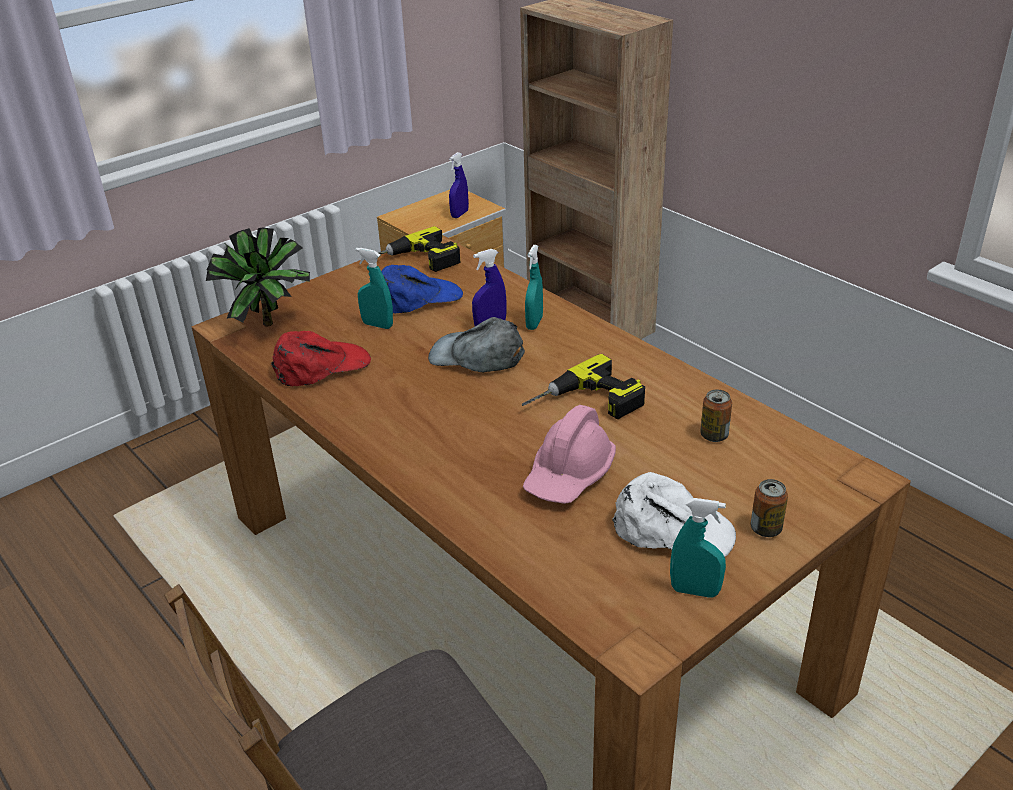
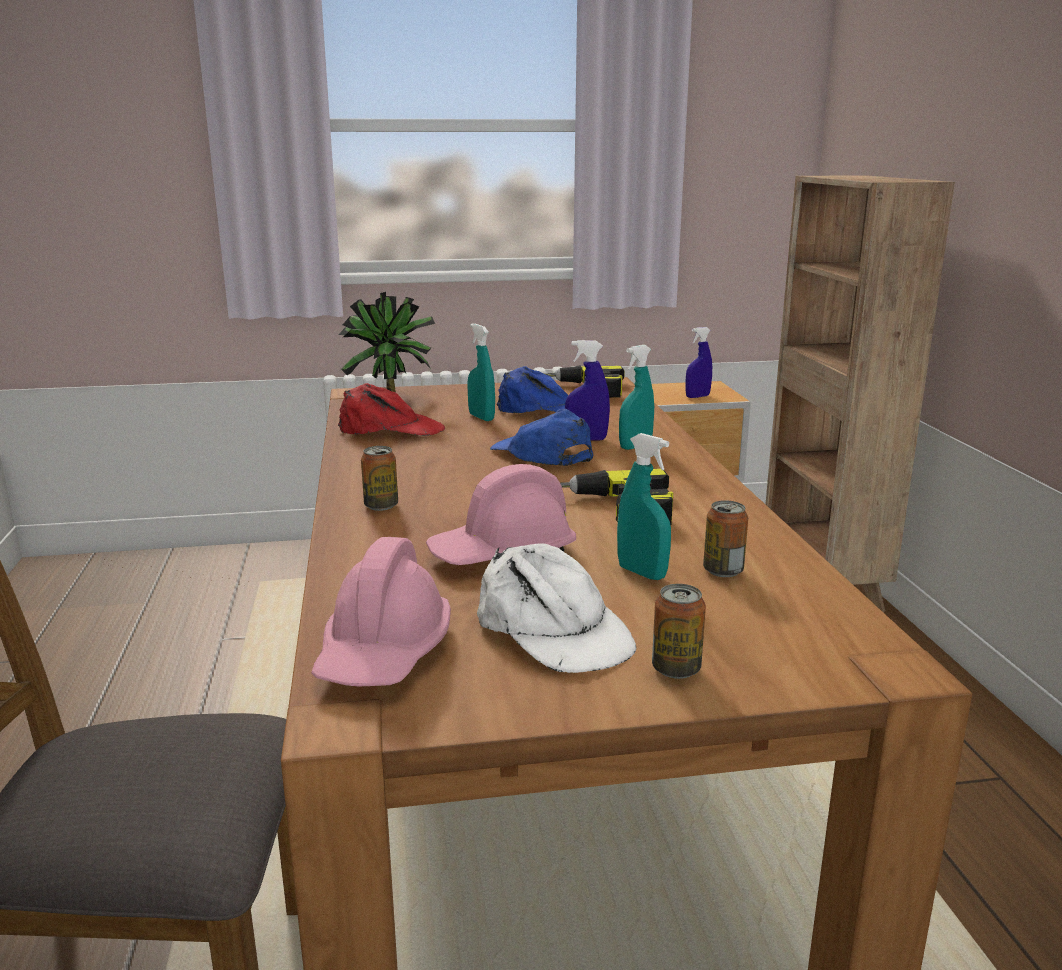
camera: 30 degrees right, 15 degrees down
(428, 460) = (381, 506): none -> can
(477, 356) = (542, 454): grey cap -> blue cap
(599, 592) = (384, 652): none -> pink hard hat
(695, 591) = (497, 692): turquoise spray bottle -> turquoise spray bottle (642, 573)

